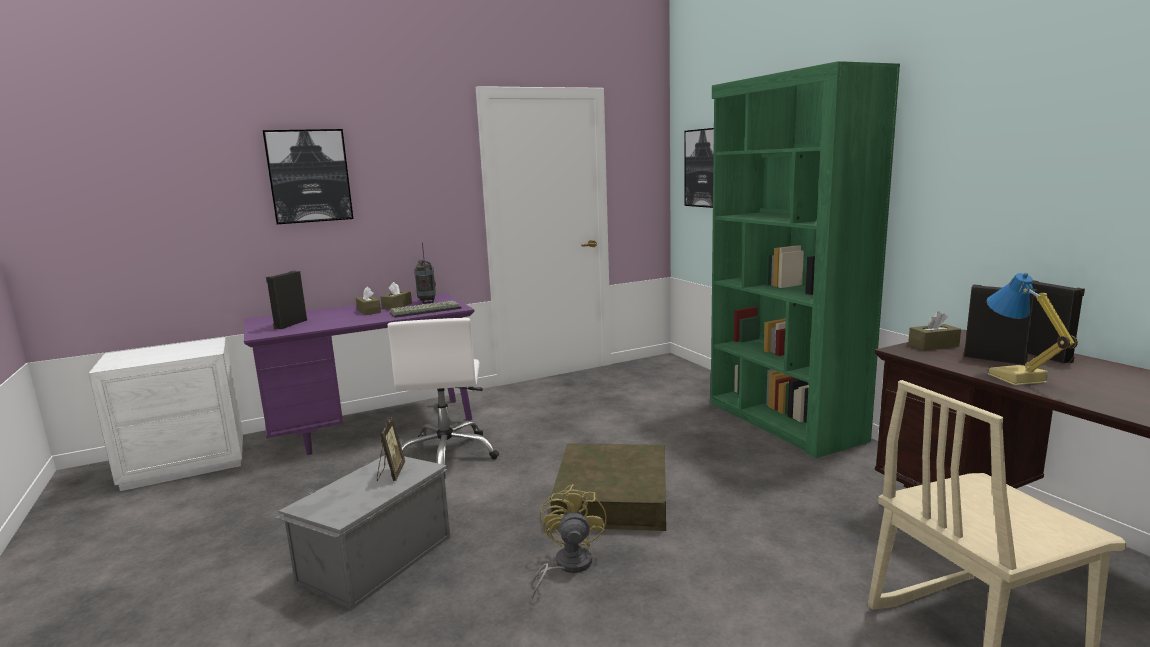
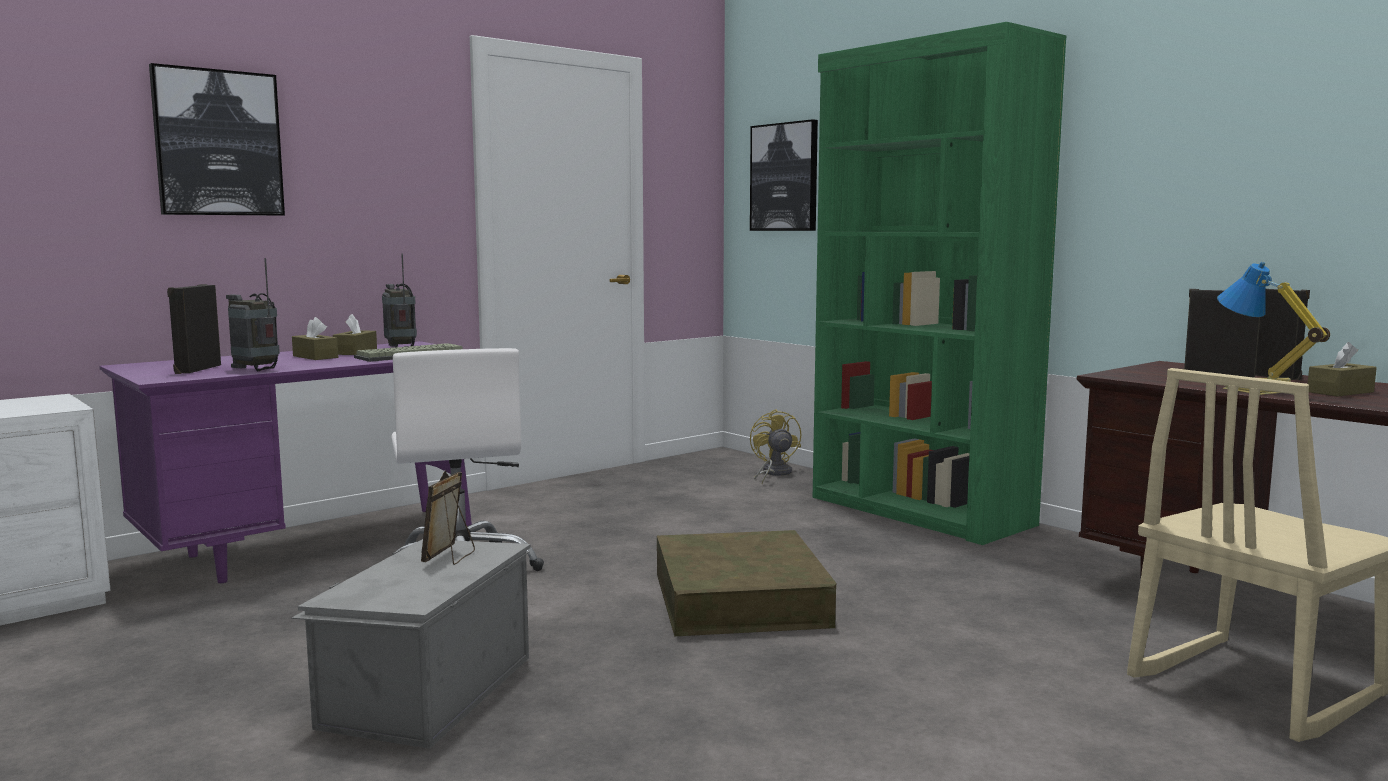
camera: 15 degrees left, 5 degrees down
(321, 326) = (256, 370): none -> radio
(391, 473) = (450, 557): picture frame -> picture frame turned 150 degrees counterclockwise
(567, 566) = (723, 674): yellow fan -> yellow fan (773, 473)
(933, 345) = (1140, 371): brown tissue box -> brown tissue box (1340, 392)

